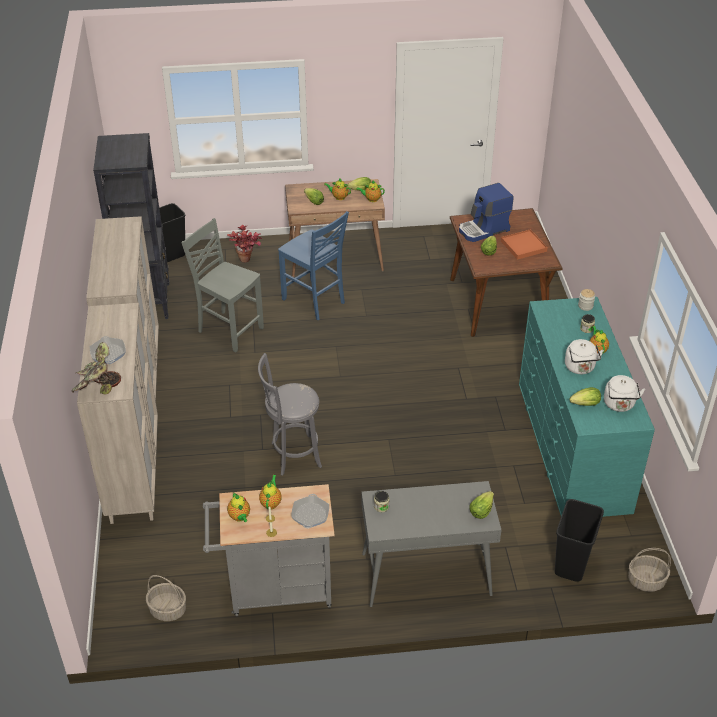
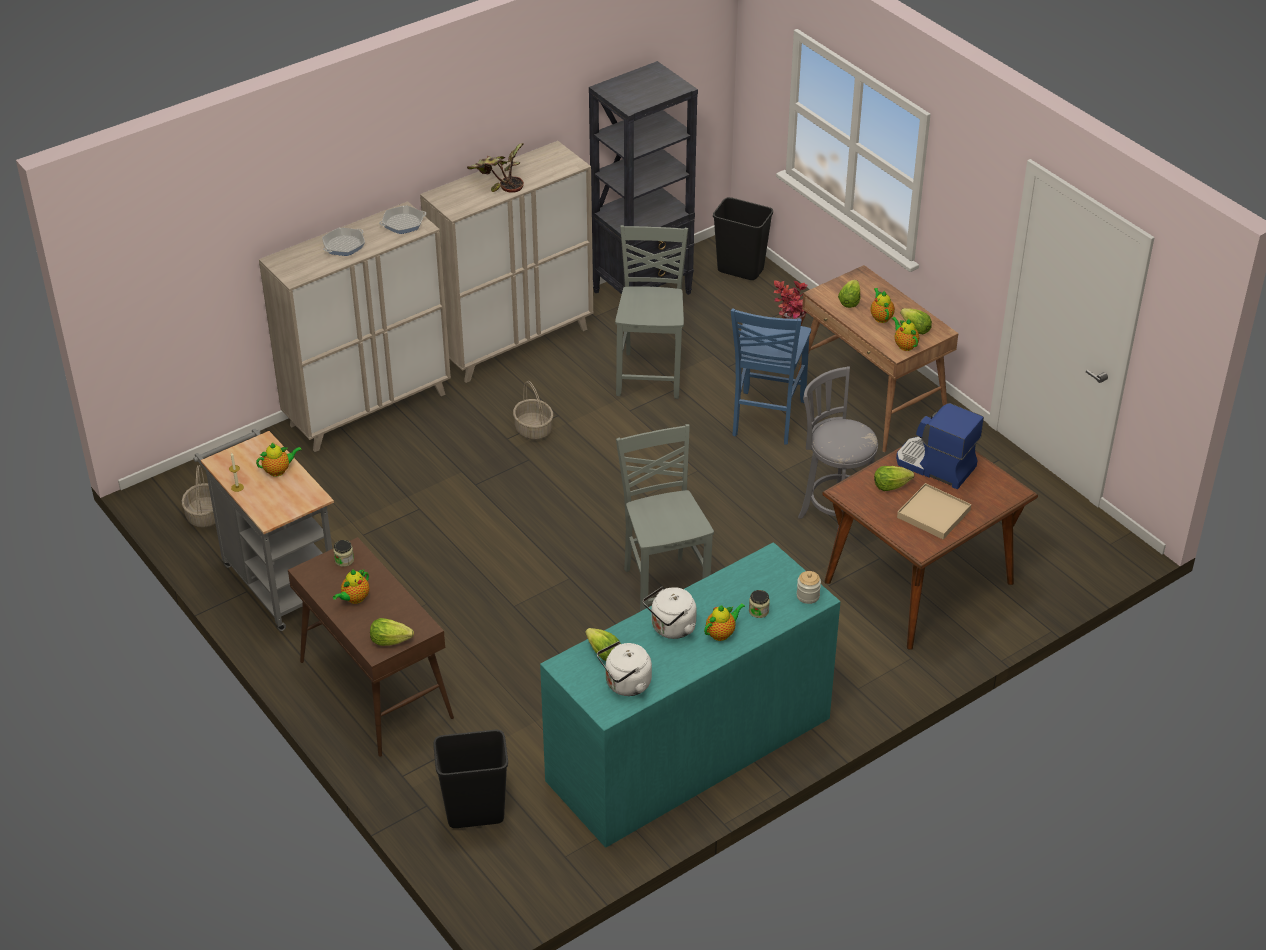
camera: 60 degrees right, 0 degrees up
(96, 386) = (289, 260): potted plant -> potted plant (498, 182)
(240, 517) = (244, 458): teapot -> teapot (354, 599)
(293, 455) = (483, 512): grey stool -> grey stool (834, 513)
(310, 514) = (280, 504): frying pan -> frying pan (403, 223)
(425, 575) = (375, 689): grey console table -> brown console table
(428, 401) = (664, 587): none -> grey chair
(523, 246) = (934, 514): orange tray -> beige tray
(646, 581) = (495, 893): basket -> basket (534, 430)

